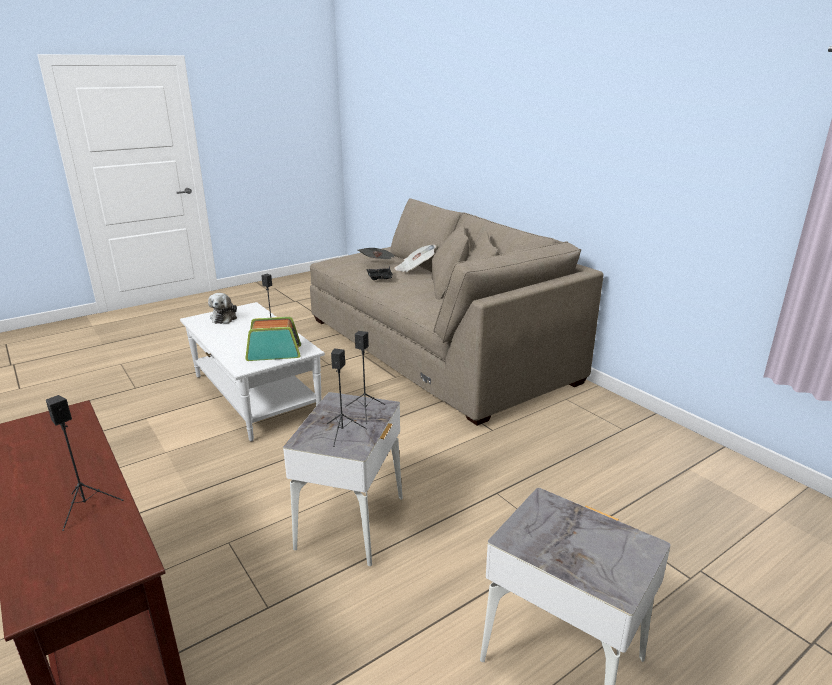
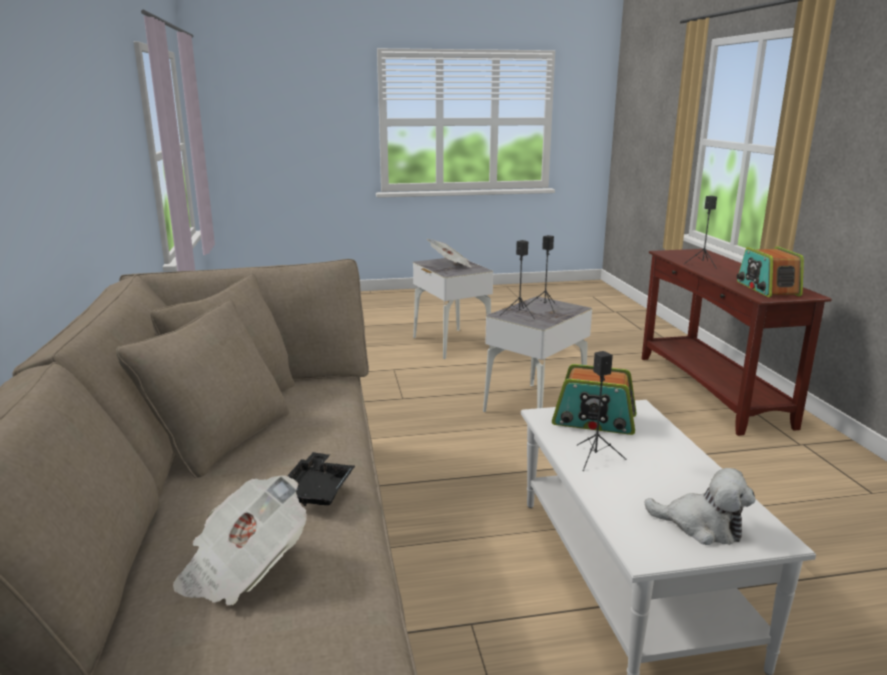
camera: 155 degrees left, 5 degrees down
(48, 434) = (767, 289): none -> radio
(224, 317) = (701, 526): plush toy -> plush toy turned 90 degrees clockwise
(415, 269) = (194, 507): newspaper -> newspaper (450, 265)

